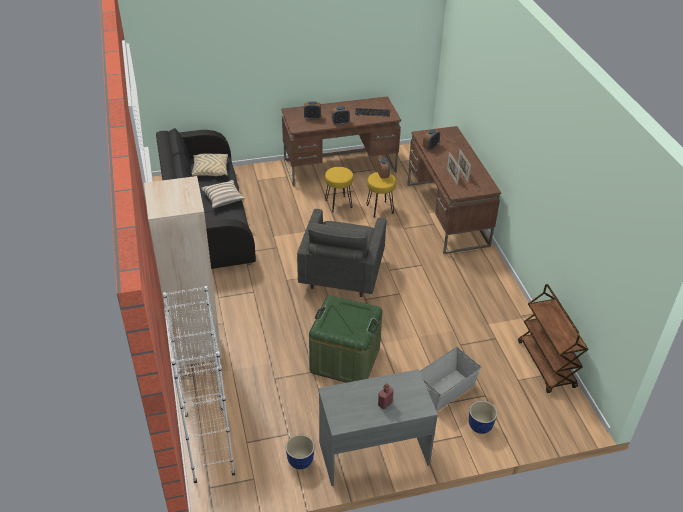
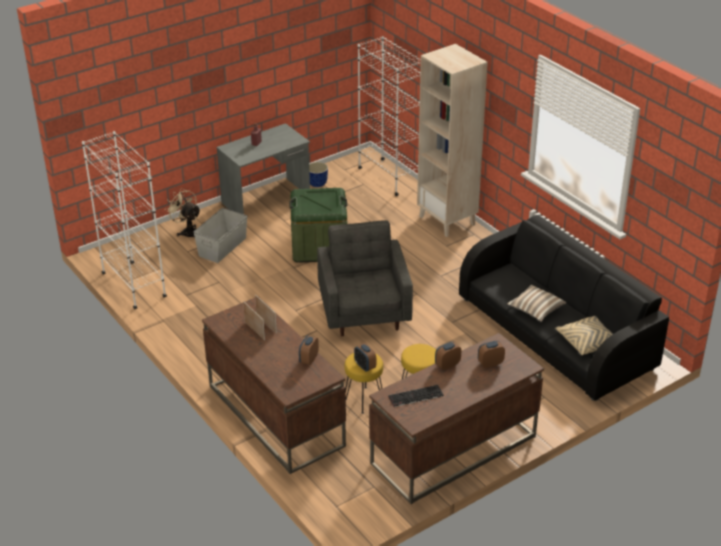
camera: 160 degrees right, 5 degrees down
(480, 426) = (187, 232): planter -> beige fan
(546, 365) = (134, 285): brown cart -> white bookcase

